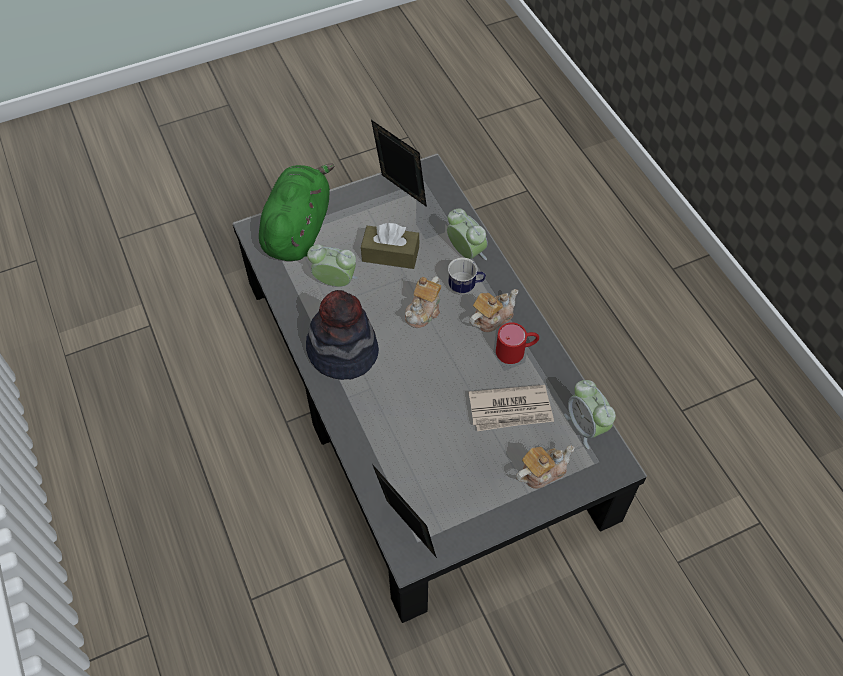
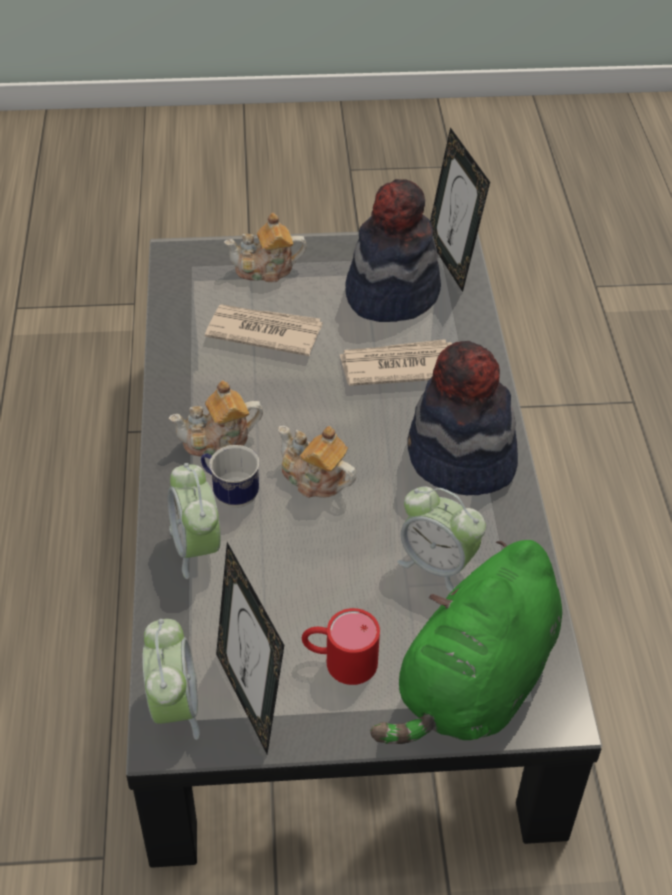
camera: 160 degrees left, 10 degrees down
(390, 254) = (324, 584): brown tissue box -> none
(407, 411) = (398, 367): none -> newspaper
(423, 311) = (314, 479): teapot -> teapot turned 105 degrees counterclockwise
(439, 480) = (391, 293): none -> hat
(516, 350) = (211, 392): red mug -> red mug (339, 660)
(586, 426) = (183, 293): alarm clock -> alarm clock (174, 707)

